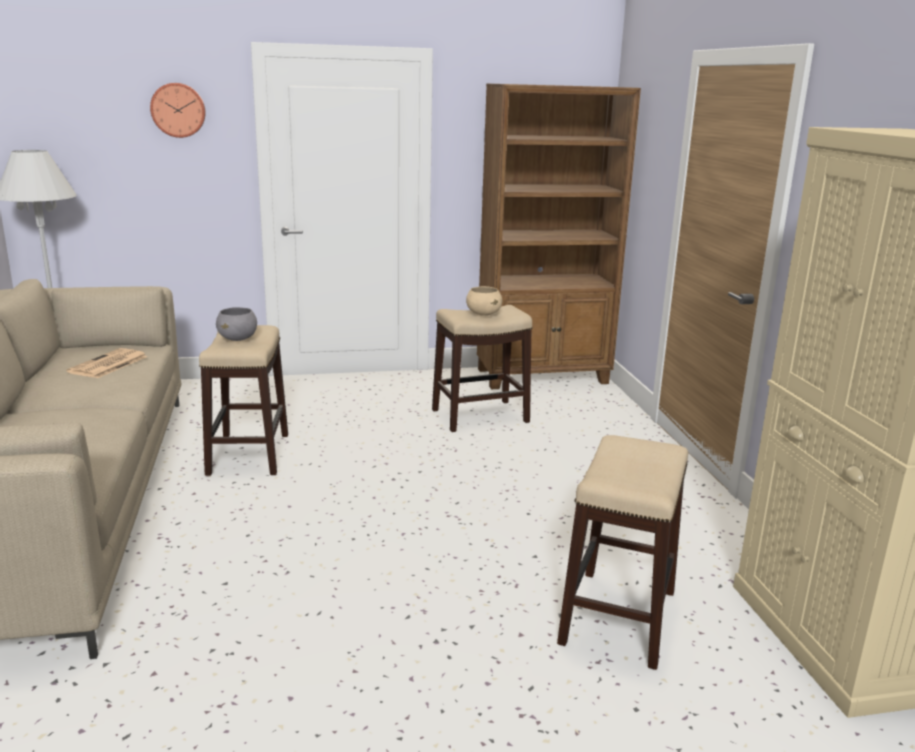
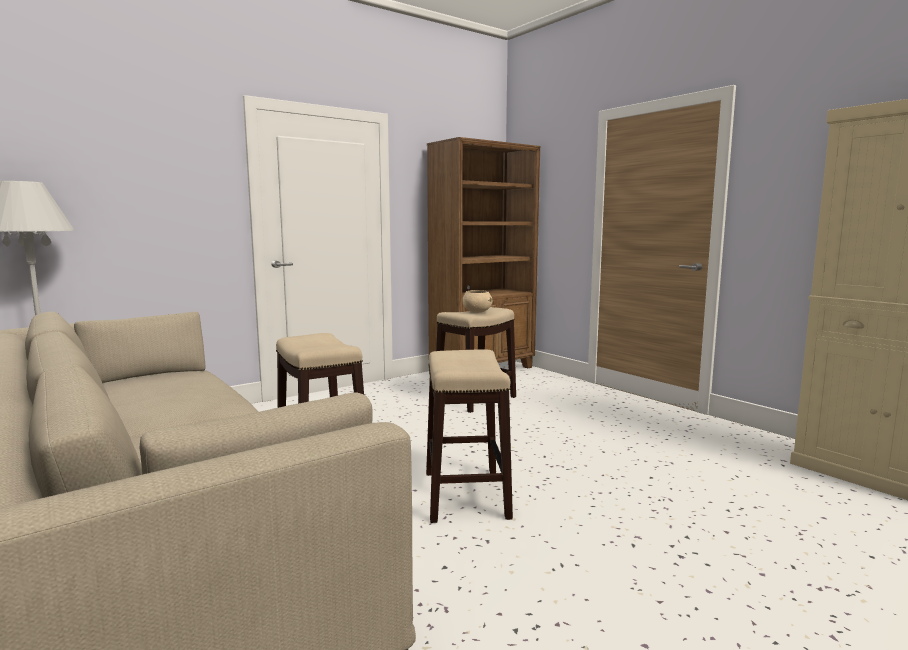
camera: 25 degrees left, 10 degrees down
(108, 365) = (175, 387): newspaper -> none
(178, 110) = (175, 152): wall clock -> none
(238, 339) = (314, 343): grey bowl -> none
(618, 618) = (763, 501): stool -> stool (466, 495)

